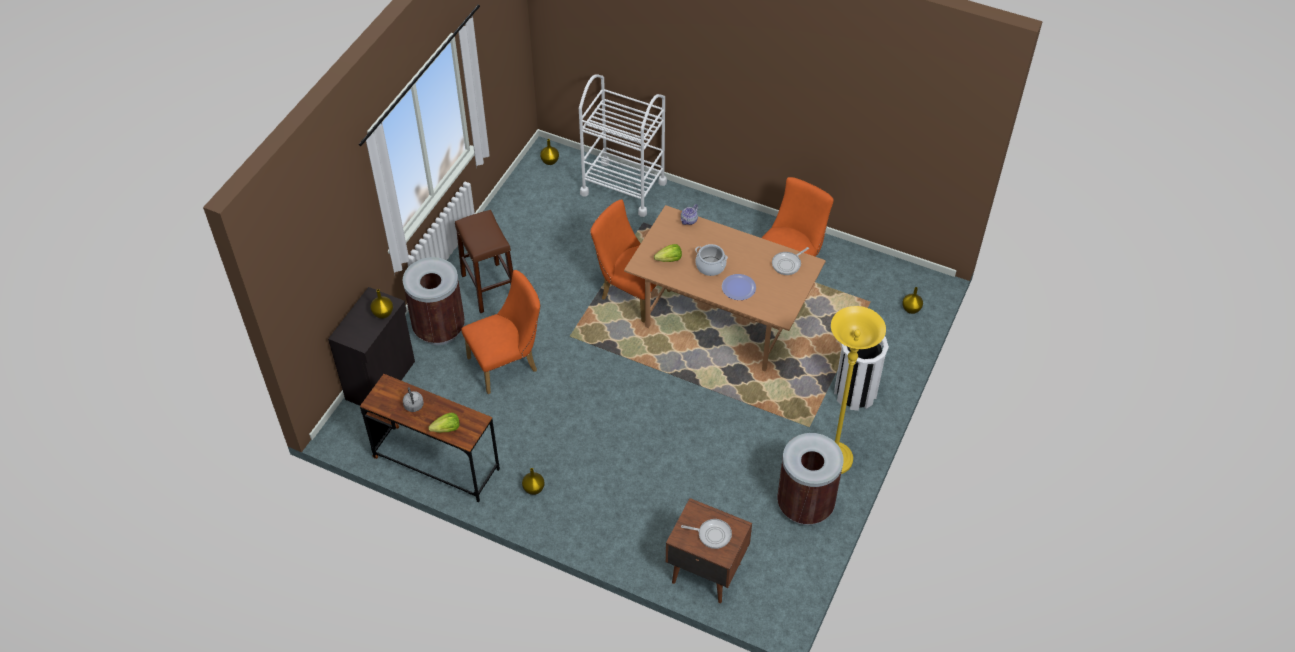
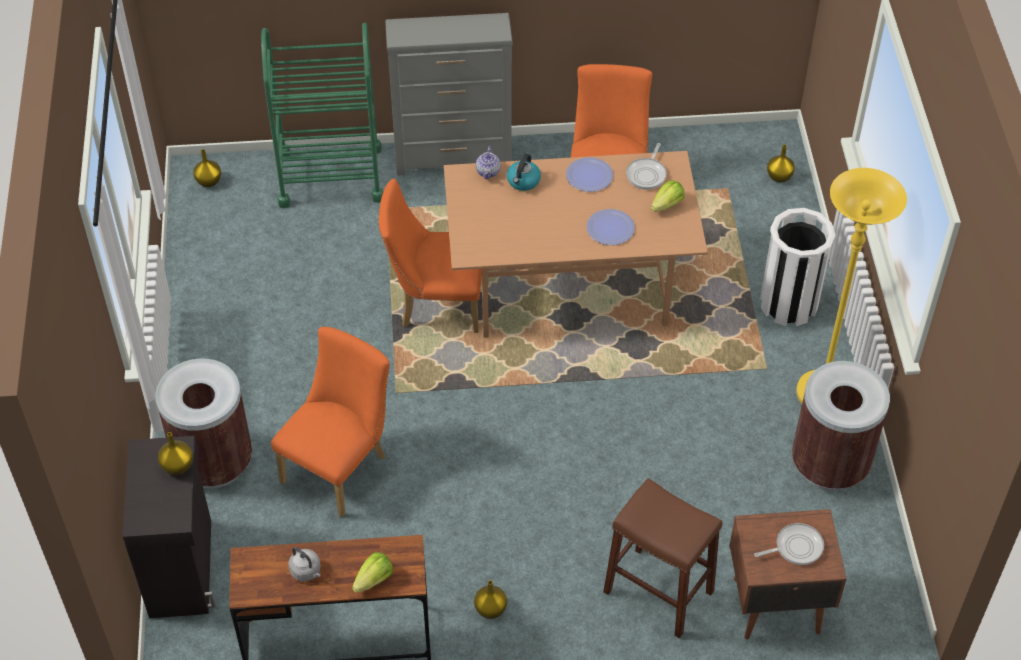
camera: 30 degrees left, 0 degrees up
(489, 287) = (244, 378): brown stool -> brown stool (658, 591)
(623, 188) = (330, 176): white cart -> green cart
(669, 260) = (500, 230): lettuce -> lettuce (667, 205)
(706, 235) = (523, 181): none -> kettle
(707, 208) = (454, 158): none -> grey dresser
(710, 266) = (556, 216): cooking pot -> none
(750, 249) = (589, 176): none -> plate

